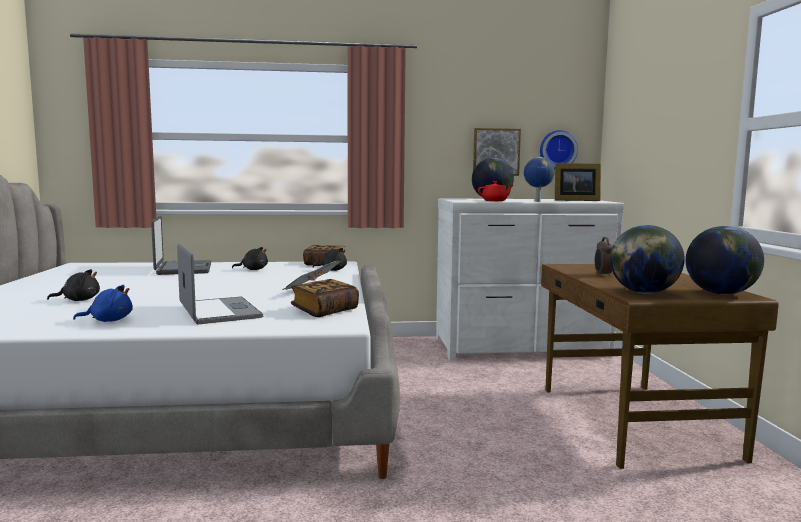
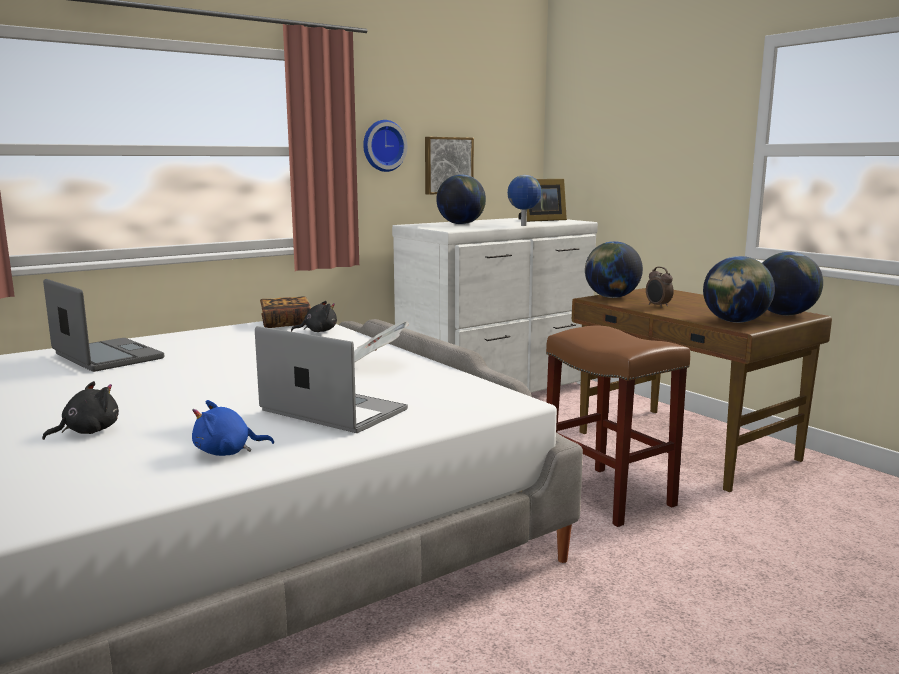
camera: 30 degrees left, 5 degrees up
(108, 320) = (227, 452): blue plush toy -> blue plush toy turned 150 degrees counterclockwise
(253, 269) = (213, 344): black plush toy -> none
(324, 311) = (450, 388): book -> none
(494, 441) = (606, 495): none -> brown stool
(495, 201) = (481, 227): red teapot -> none
(557, 150) = (506, 162): wall clock -> wall clock (383, 146)
(578, 266) = (611, 297): none -> globe

